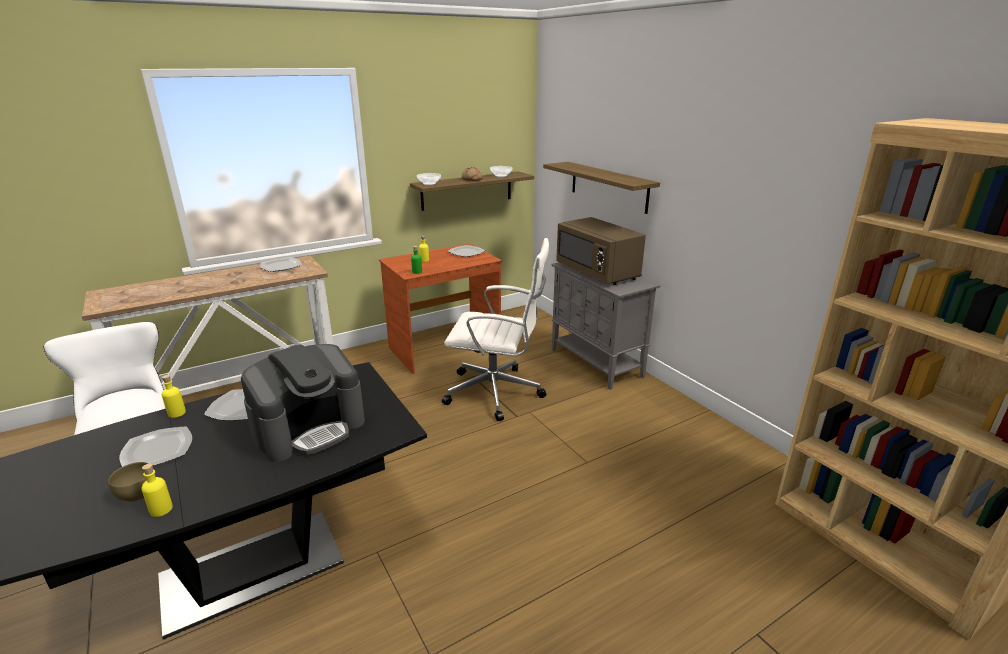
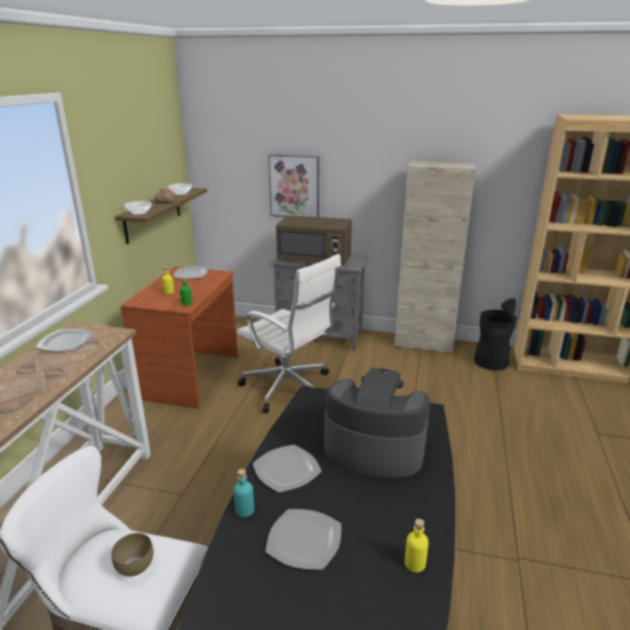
camera: 45 degrees left, 0 degrees up
(137, 494) = (372, 573): brown bowl -> brown bowl (133, 567)
(176, 413) = (244, 510): yellow bottle -> turquoise bottle
(310, 428) = (374, 447): coffee machine -> coffee machine turned 75 degrees counterclockwise
(497, 392) = (289, 388): white office chair -> white office chair turned 75 degrees clockwise
(608, 186) = (294, 186): shelf -> picture
(696, 418) = (423, 344): none -> beige cabinet
(752, 476) = (491, 361): none -> black trash can

